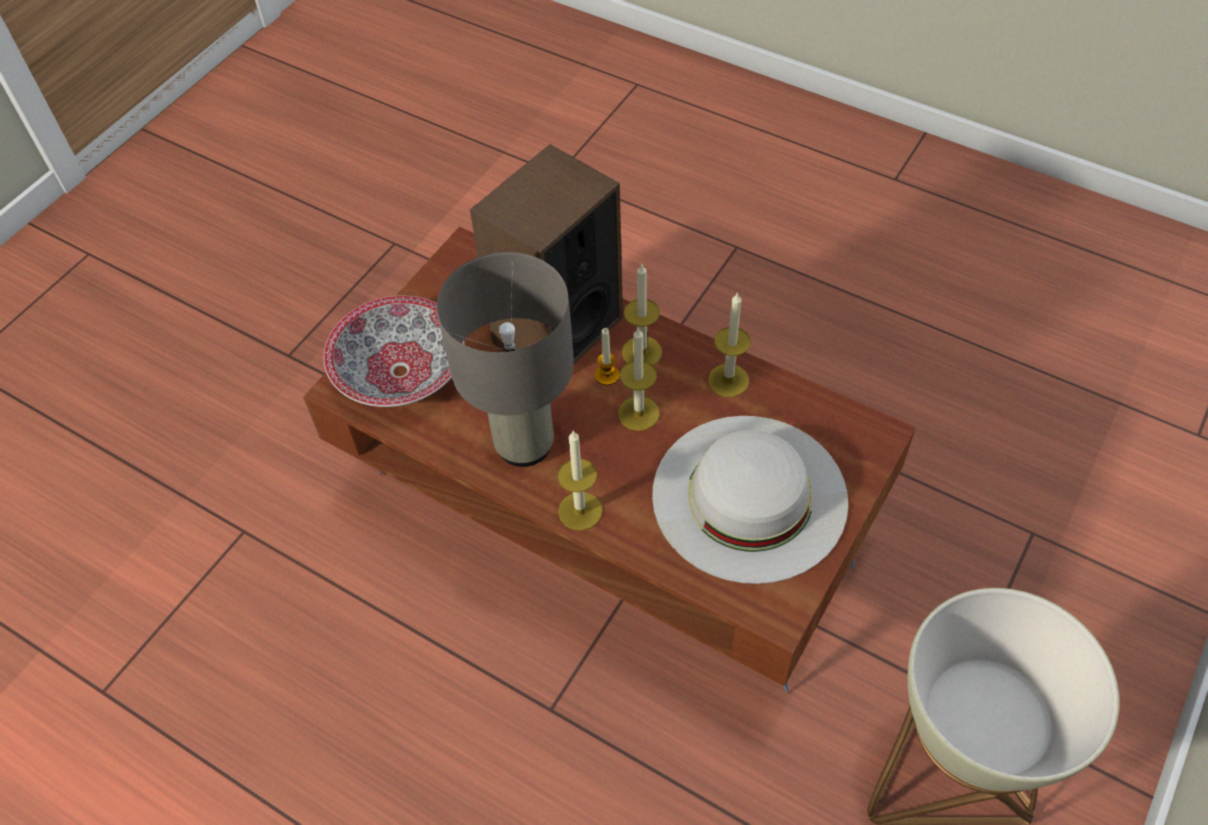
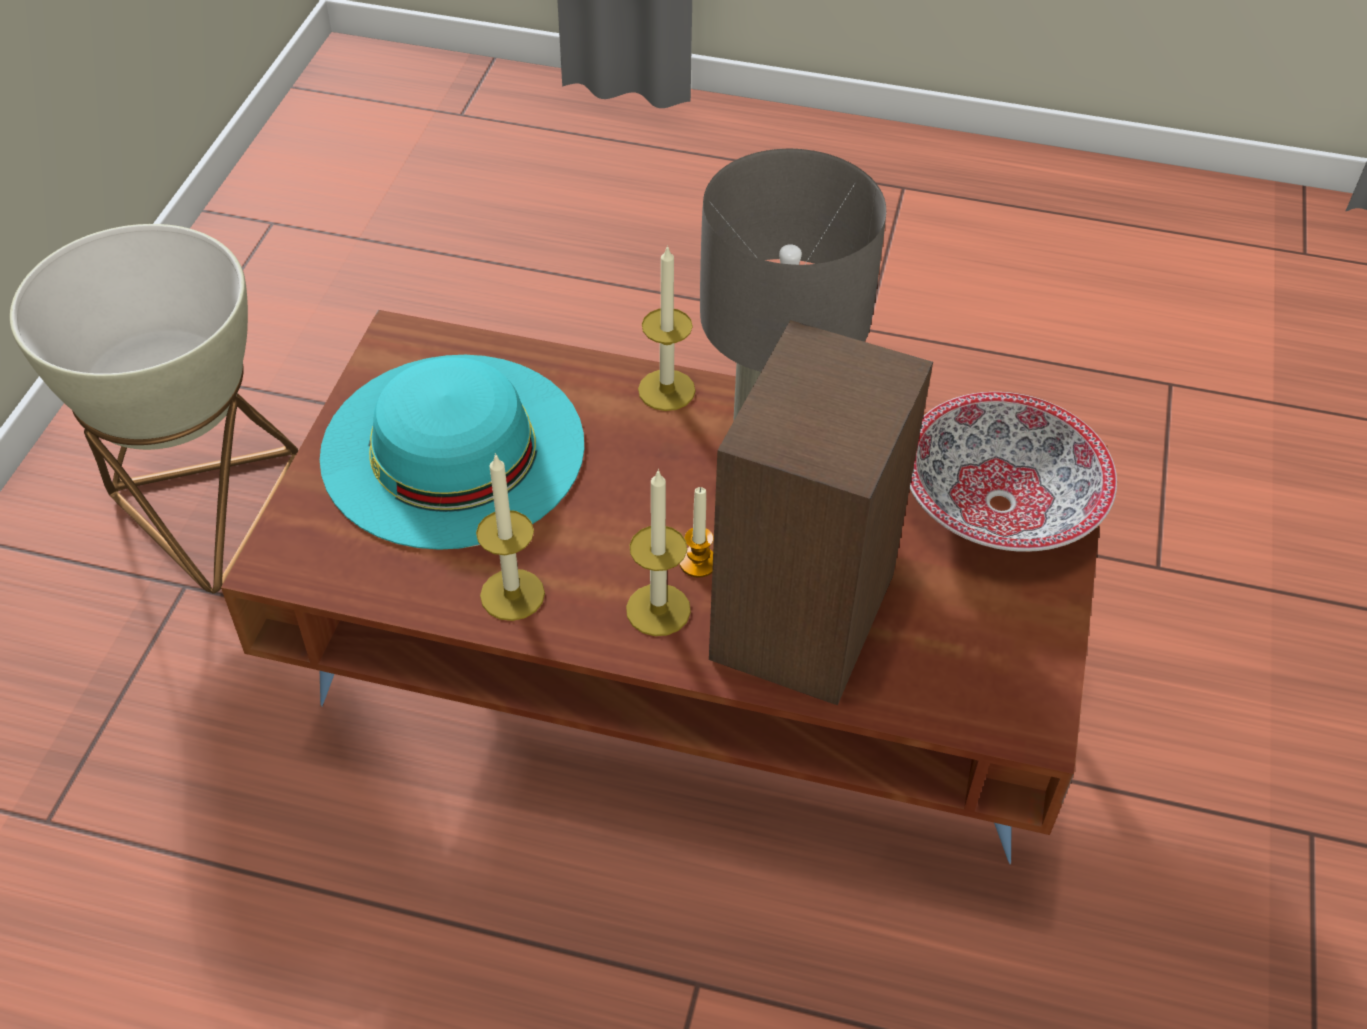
camera: 160 degrees right, 5 degrees down
(638, 413) = (632, 519): candle -> none
(749, 496) = (452, 448): white hat -> turquoise hat

